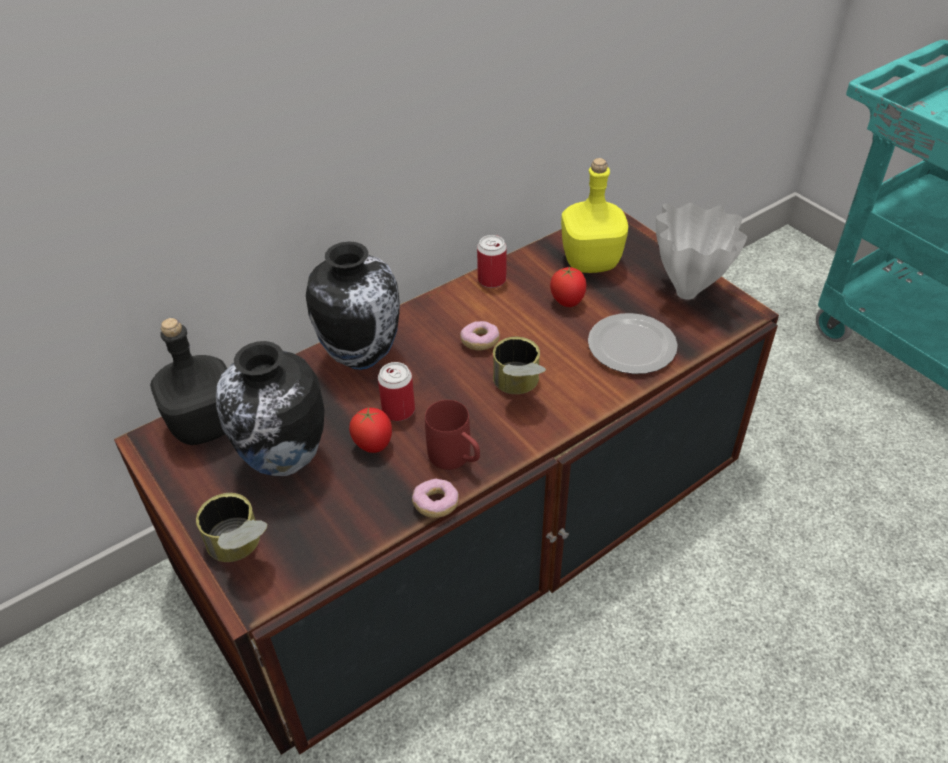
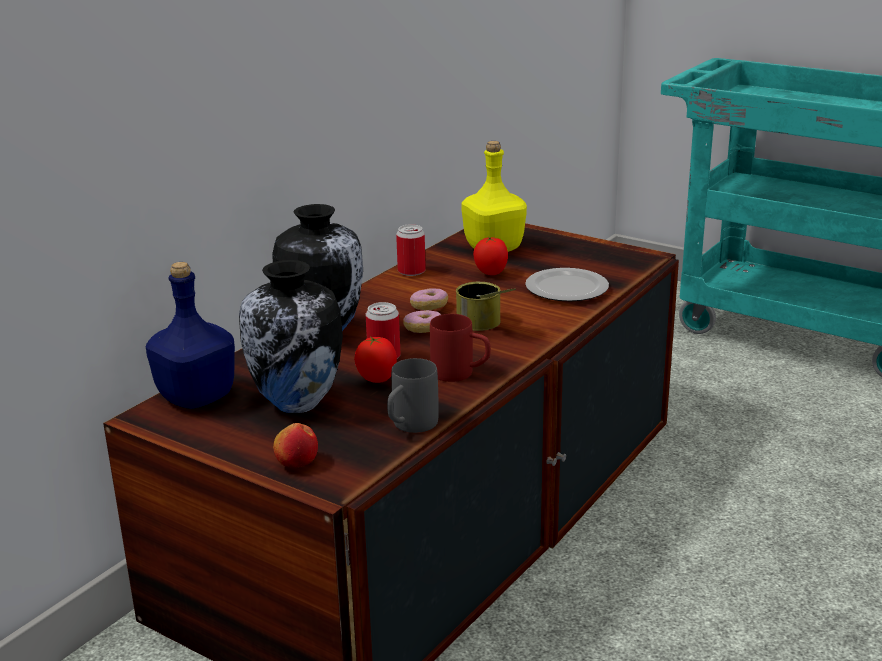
camera: 20 degrees left, 20 degrees down
(205, 424) = (195, 397): black bottle -> blue bottle
(240, 550) = (296, 462): can -> apple
(367, 528) = (409, 426): none -> grey mug
(436, 504) = (463, 402): donut -> donut (423, 329)
(687, 294) = (591, 254): white vase -> none

